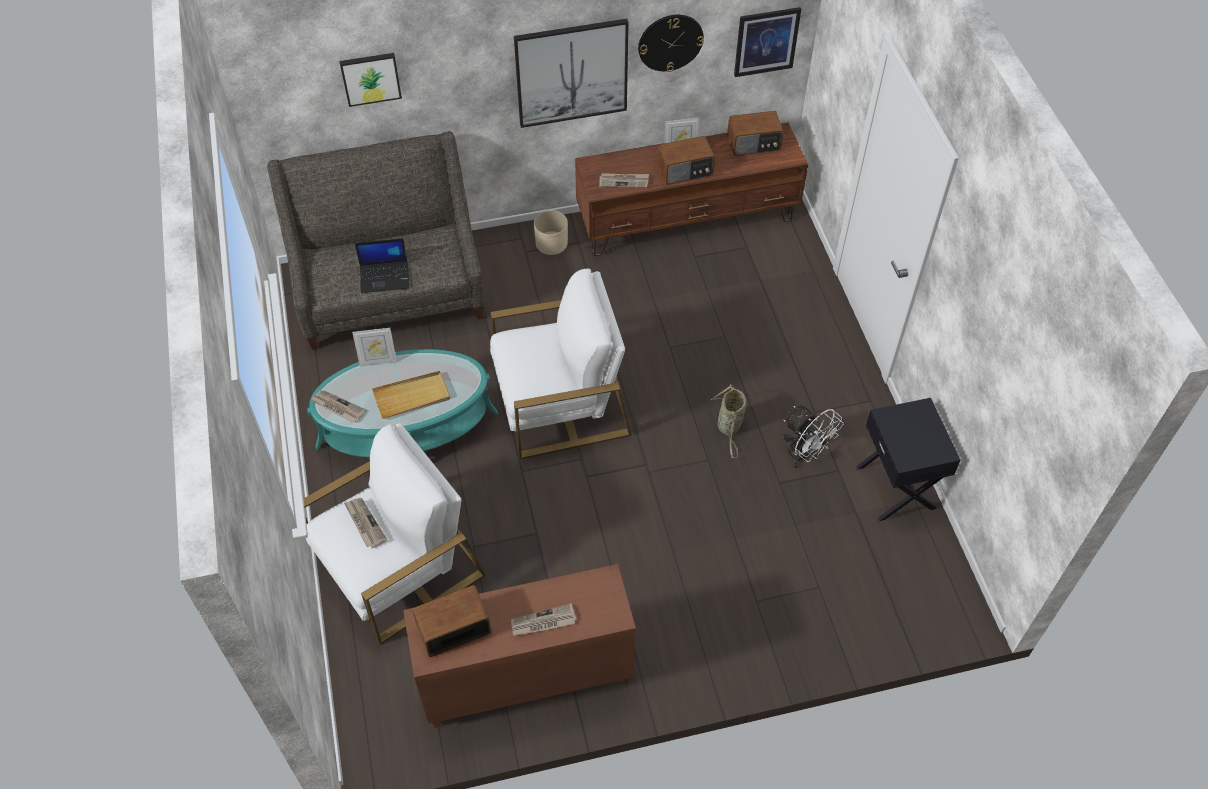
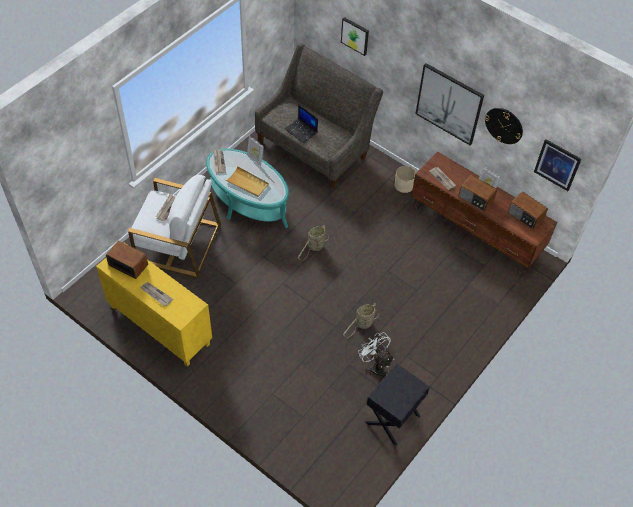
camera: 50 degrees right, 0 degrees up
(525, 679) = (159, 325): brown cabinet -> yellow cabinet
(560, 401) = (315, 247): white armchair -> basket
(804, 454) = (375, 366): white fan -> white fan turned 135 degrees clockwise

